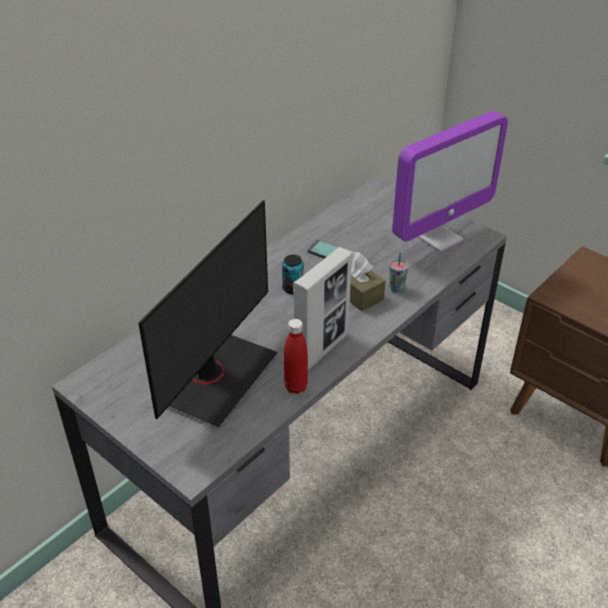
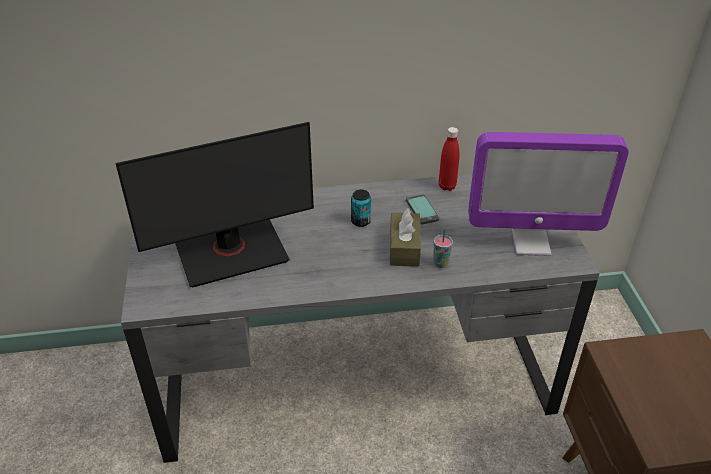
camera: 40 degrees right, 0 degrees up
(296, 387) = (273, 292): red bottle -> red bottle (447, 186)
(321, 349) = (324, 276): picture frame -> none

